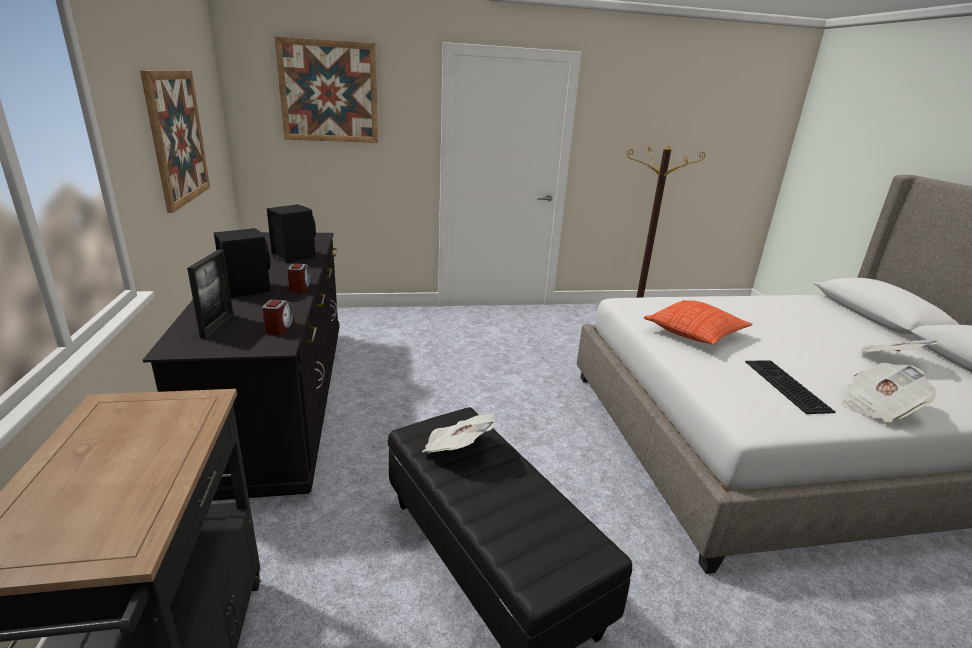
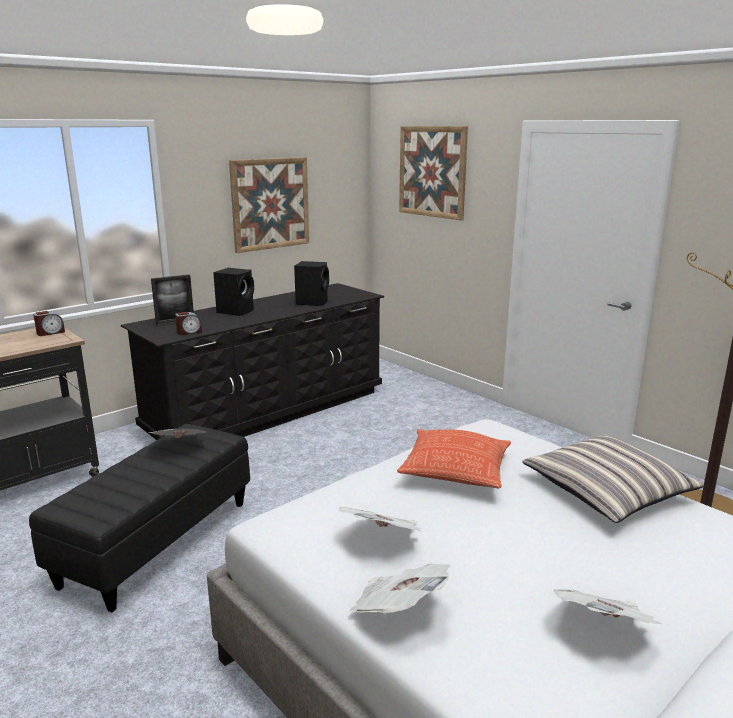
camera: 60 degrees right, 5 degrees down
(300, 287) = (258, 318): alarm clock -> alarm clock (50, 332)
(739, 307) = (607, 491): none -> pillow
(784, 385) = (384, 538): keyboard -> newspaper

